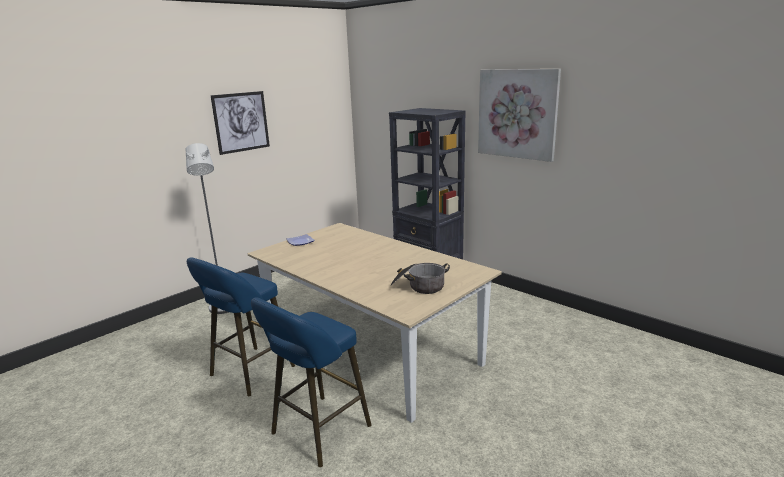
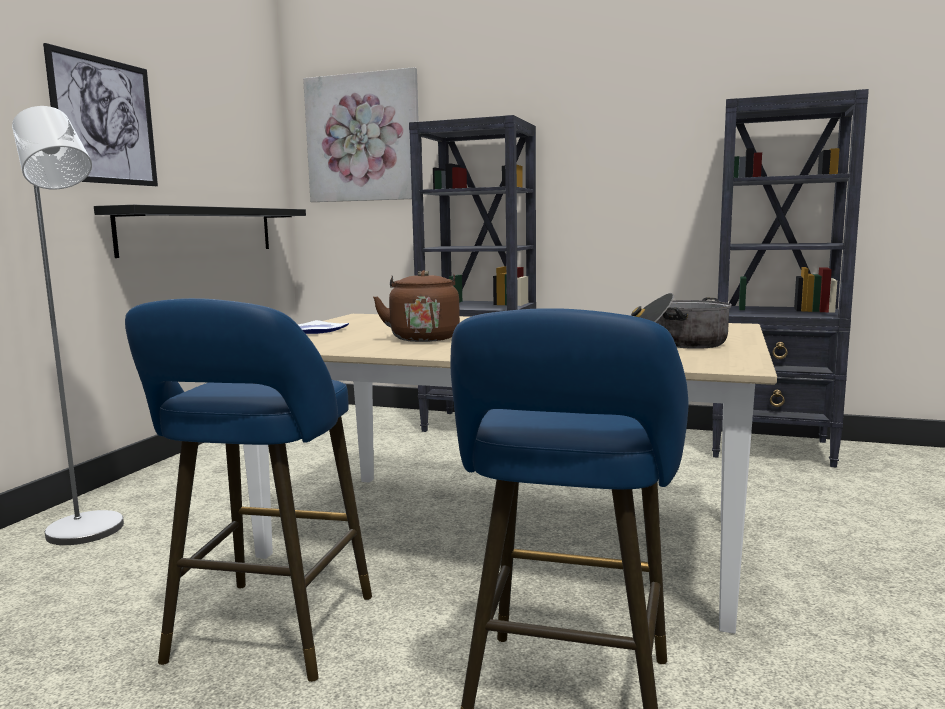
camera: 25 degrees left, 10 degrees down
(294, 162) = (200, 230): none -> black shelf
(330, 258) = (423, 338): none -> brown kettle
(517, 114) = (634, 121): picture -> picture (363, 138)
(569, 323) = (772, 449): none -> black bookcase

